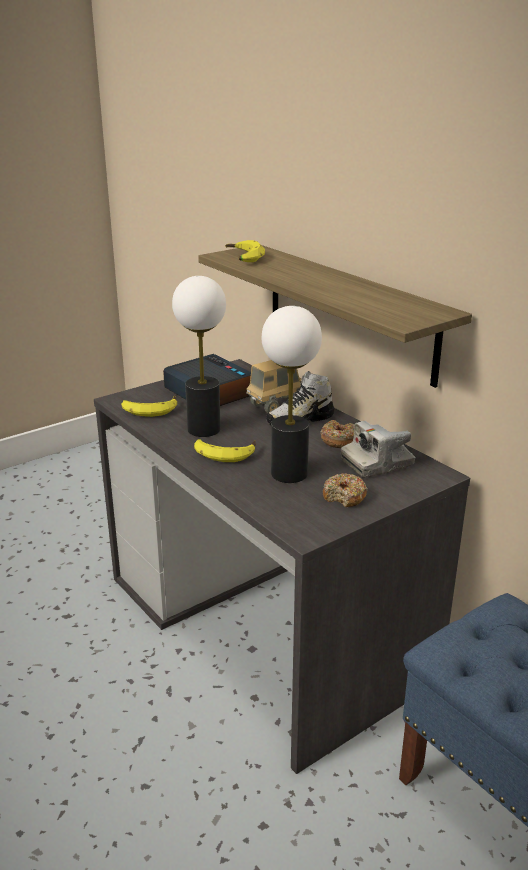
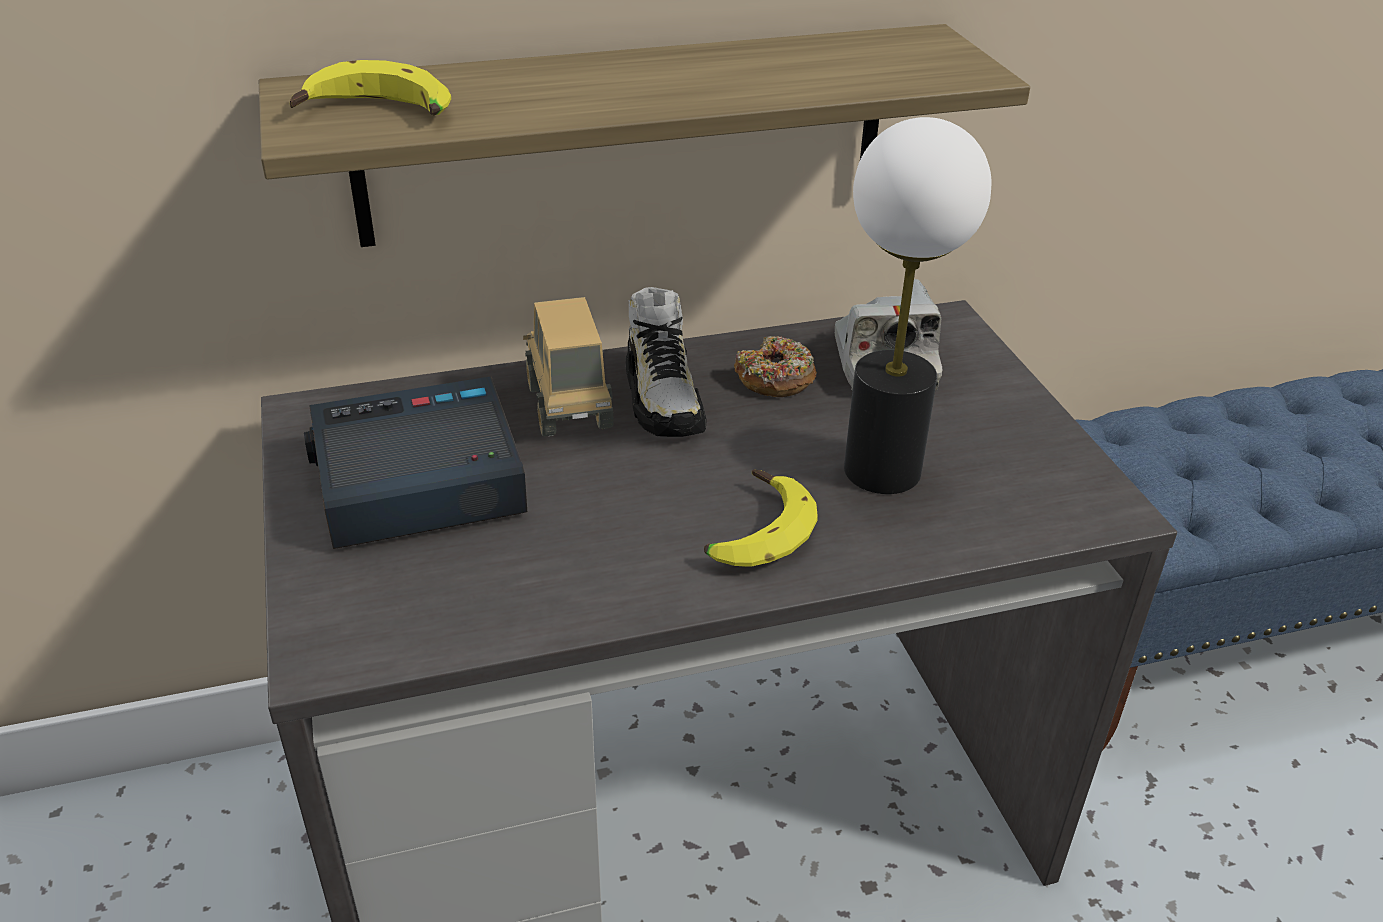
camera: 70 degrees left, 10 degrees up
(150, 409) = (439, 603): banana -> none
(204, 429) = (616, 536): table lamp -> none
(344, 497) = (992, 432): donut -> none

